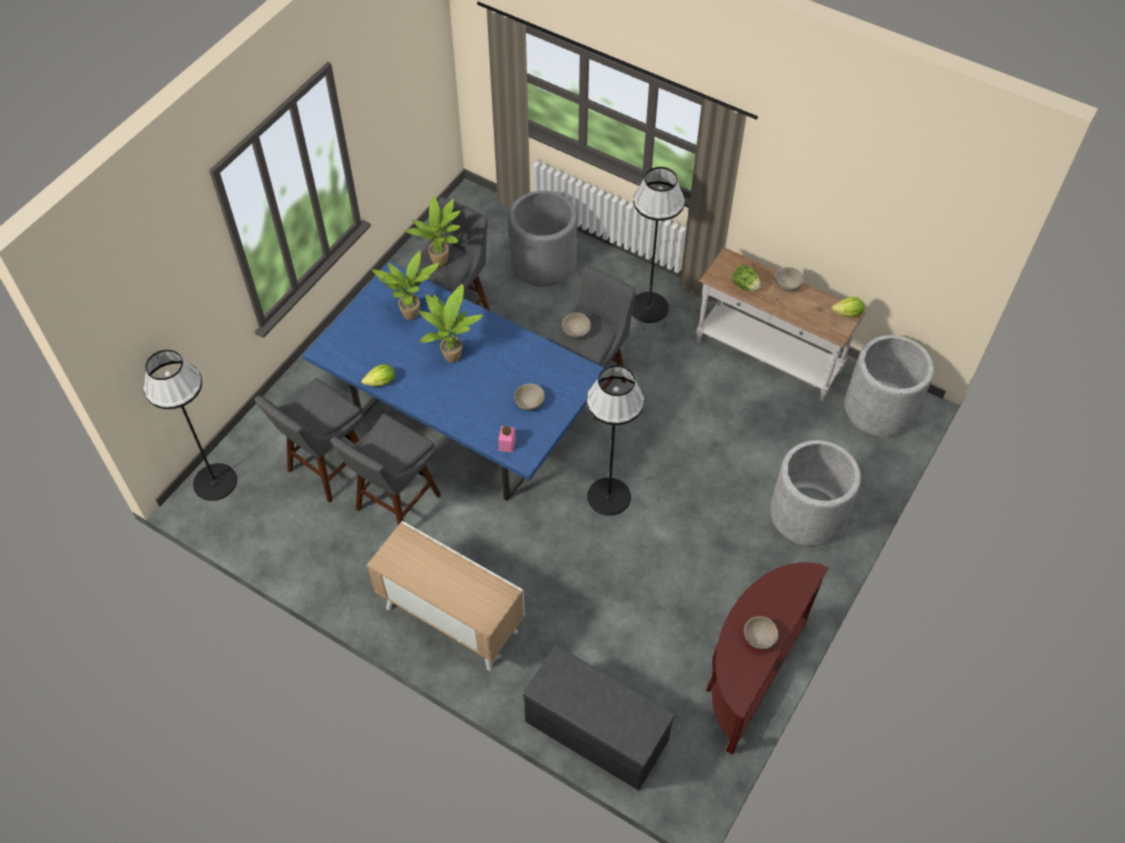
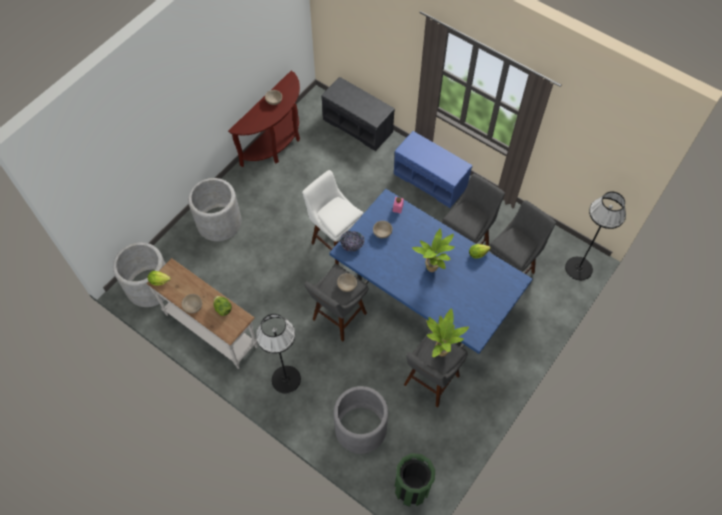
camera: 175 degrees left, 5 degrees up
(412, 317) = (460, 301): potted plant -> none
(450, 620) = (431, 180): cabinet -> blue bench
(477, 211) = (411, 488): none -> green trash can
(575, 382) = (352, 244): none -> bowl
(609, 496) = (335, 241): black floor lamp -> white stool

